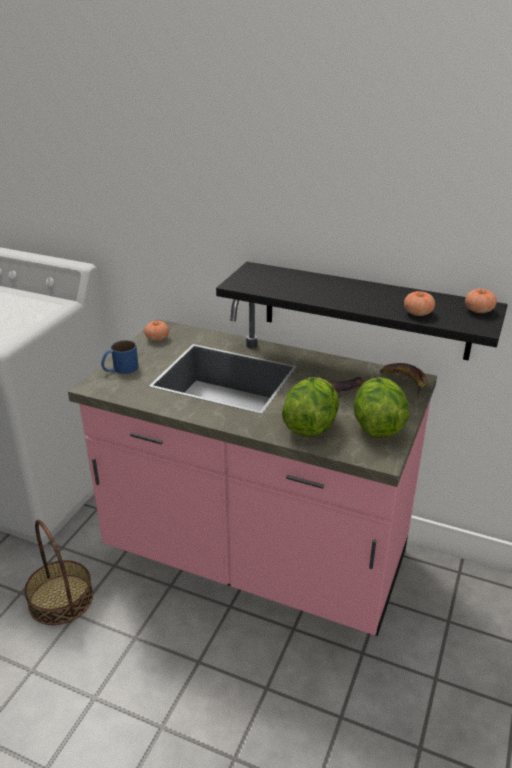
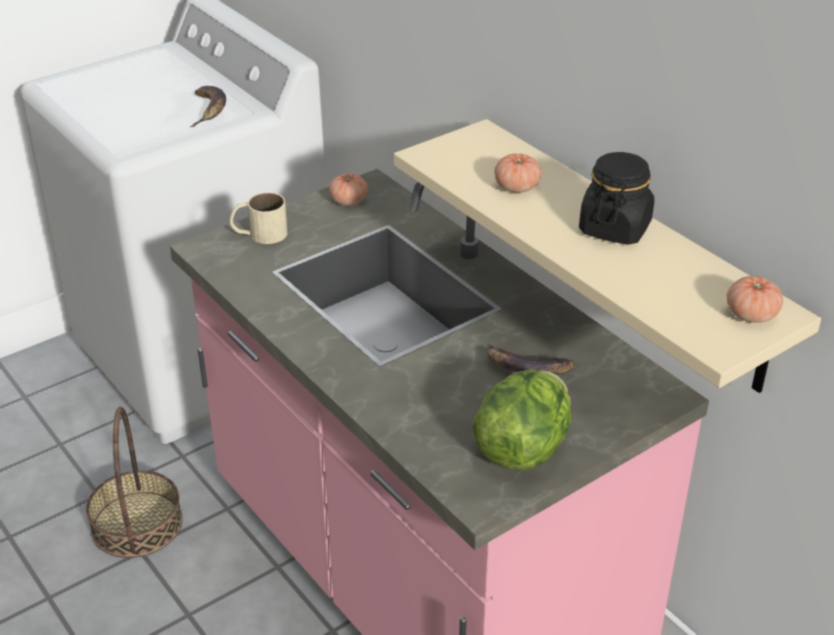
camera: 30 degrees right, 5 degrees up
(120, 369) = (259, 234): blue mug -> beige mug
(310, 426) = (426, 410): lettuce -> none
(365, 310) = (628, 253): black shelf -> beige shelf
(372, 292) = (614, 228): none -> black jar
(405, 381) = (645, 390): banana -> banana (209, 110)
(418, 313) = (642, 287): tomato -> tomato (516, 187)

